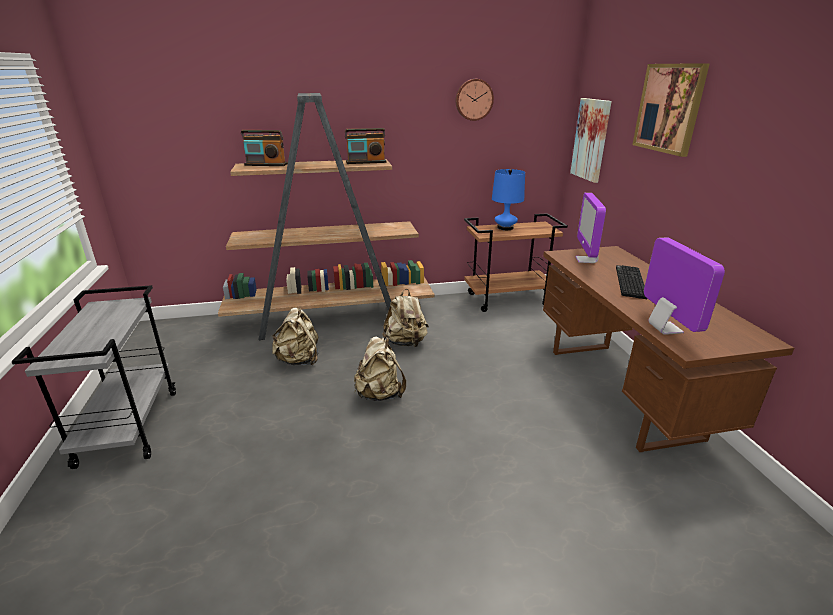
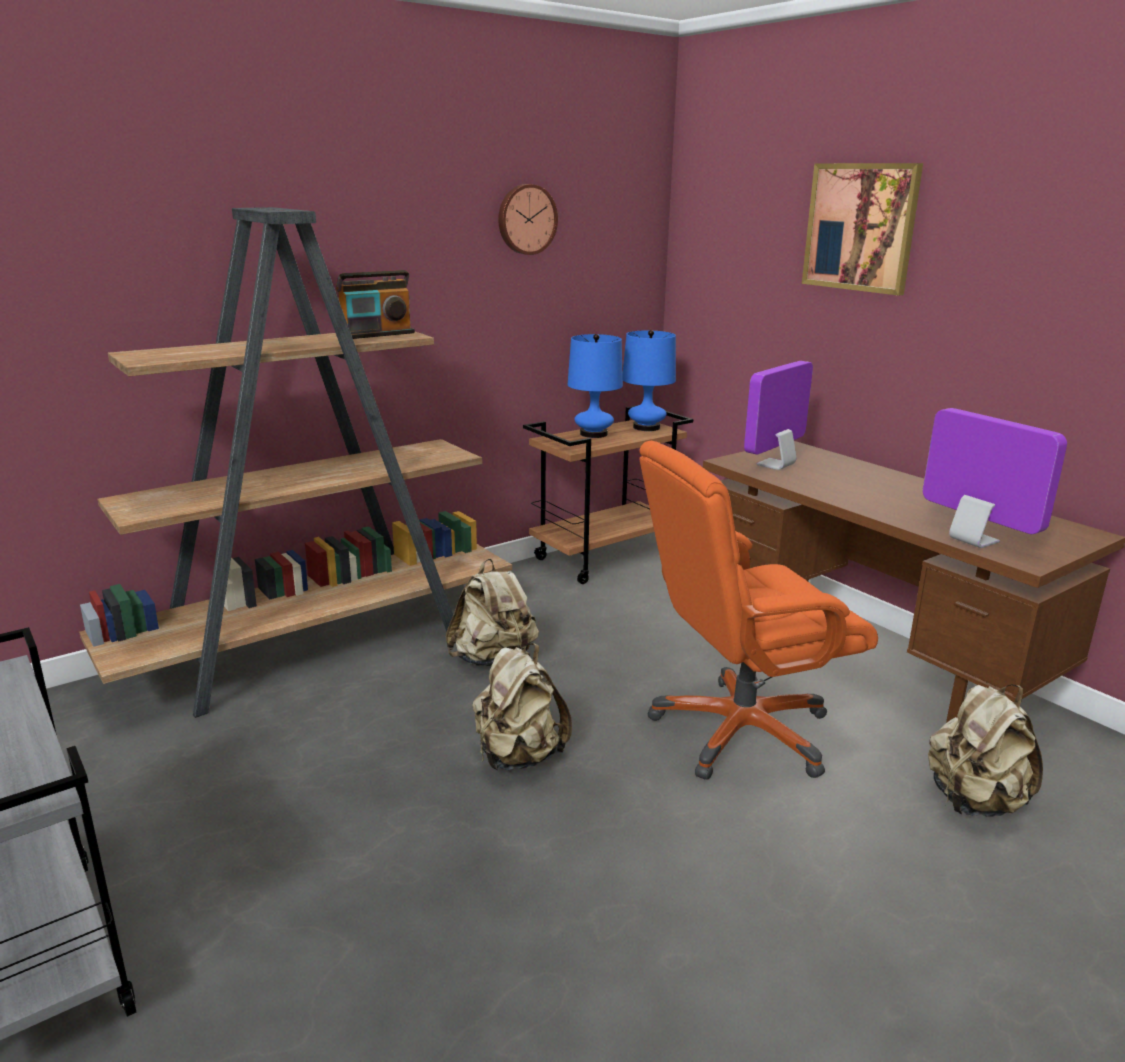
camera: 25 degrees left, 5 degrees down
(266, 164) = (183, 350): radio -> none
(299, 360) = (315, 736): beige backpack -> beige backpack (974, 802)
(506, 413) = (740, 732): none -> orange office chair
(540, 227) = (646, 427): none -> blue table lamp
(586, 260) = (775, 465): monitor -> monitor turned 60 degrees clockwise
(591, 139) = (711, 280): picture -> none
(628, 282) = (863, 487): keyboard -> none

